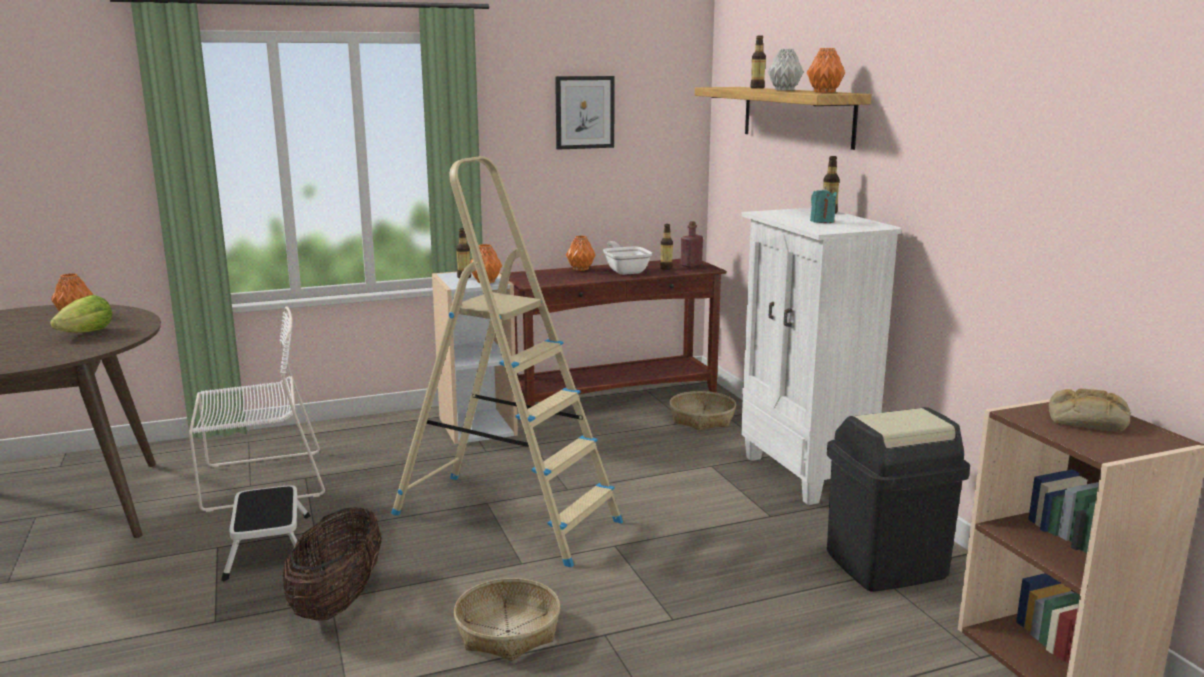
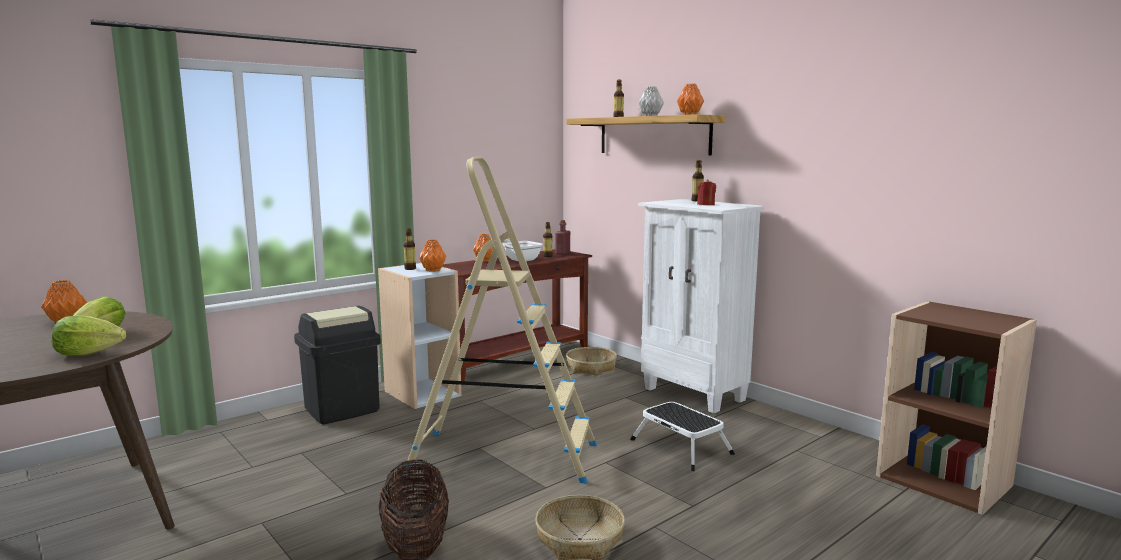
camera: 20 degrees left, 5 degrees down
(53, 355) = (88, 353): none -> lettuce
(258, 481) = (257, 462): white chair -> none
(268, 546) = (312, 513): black step ladder -> black step ladder (680, 447)
(584, 112) = (480, 138): picture -> none
(822, 221) = (705, 204): turquoise candle -> red candle
(886, 565) = (797, 443): black trash can -> black trash can (342, 410)
(1086, 419) = (954, 313): bread -> none

